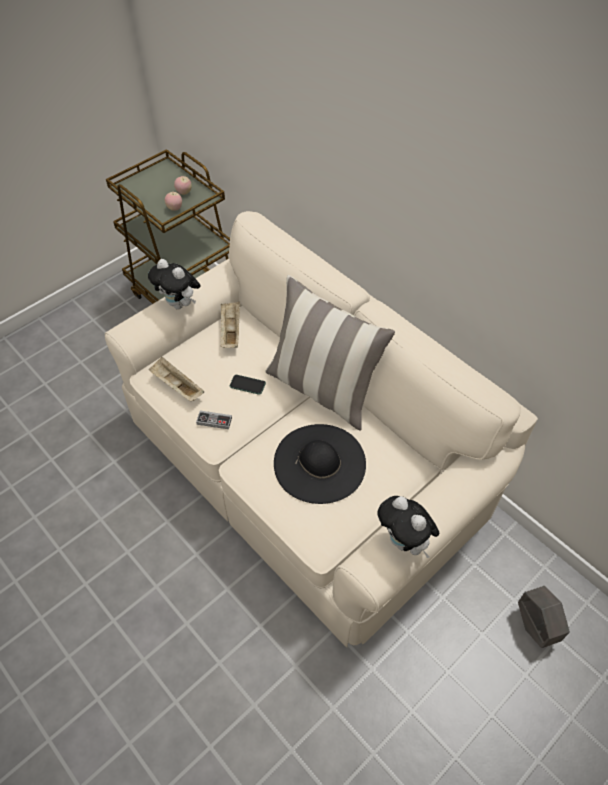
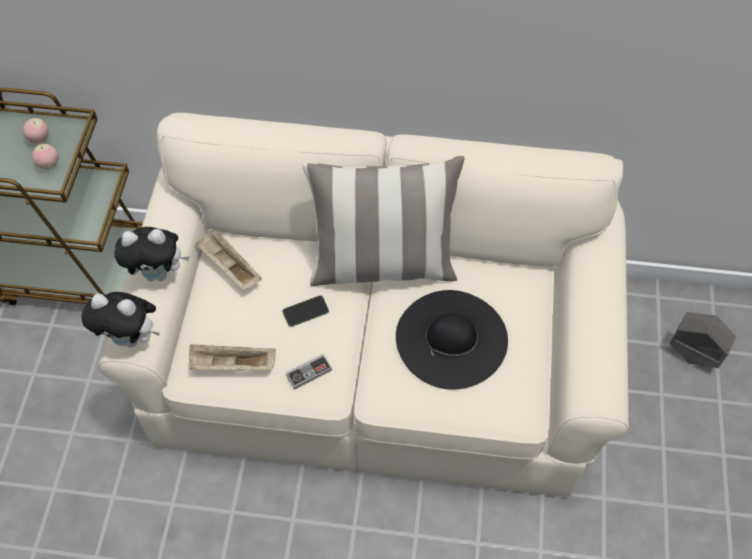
camera: 40 degrees left, 5 degrees up
(404, 542) = (605, 353): plush toy -> plush toy (131, 338)

